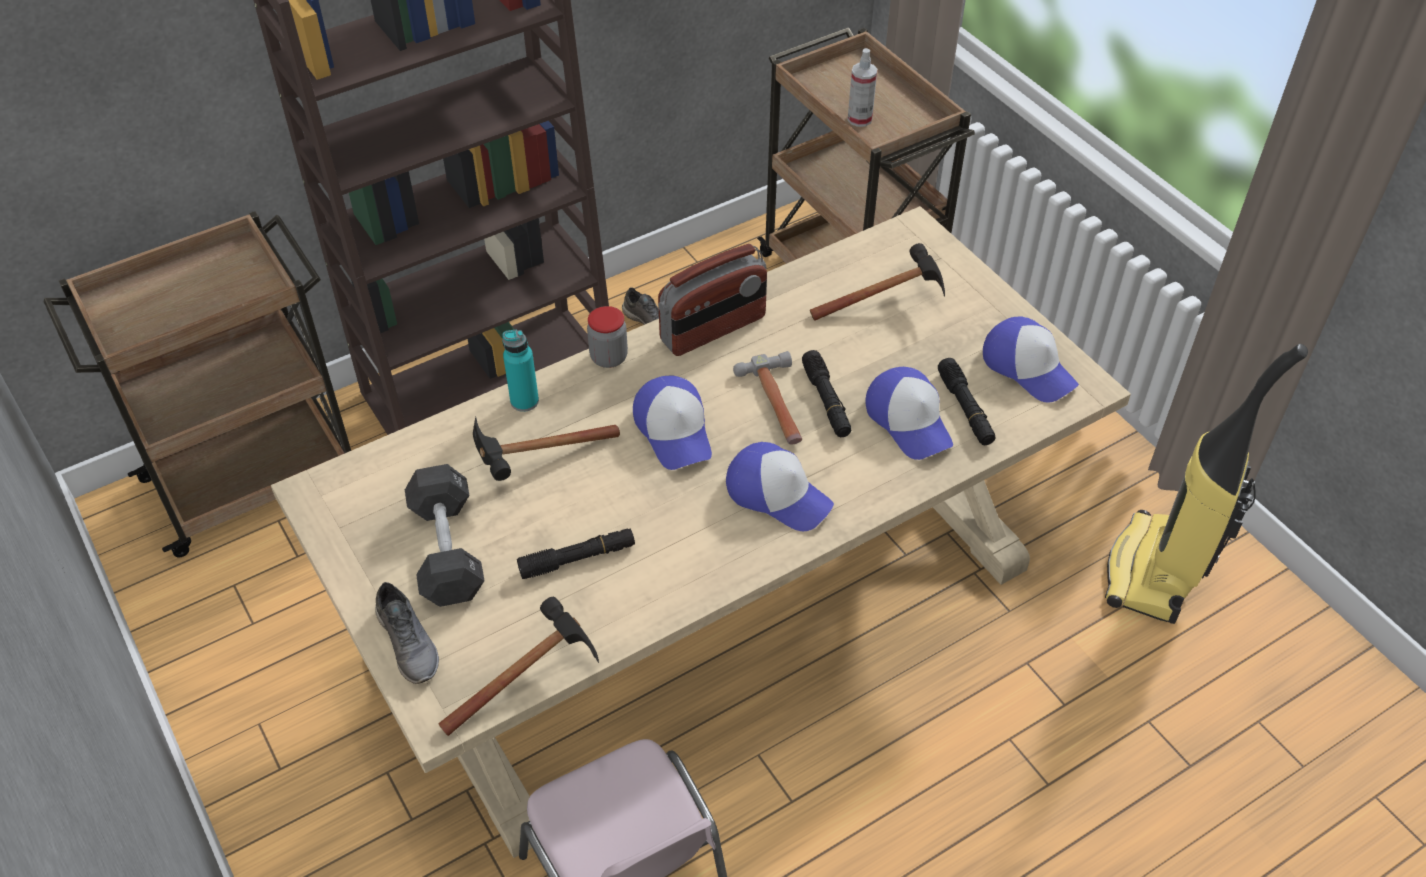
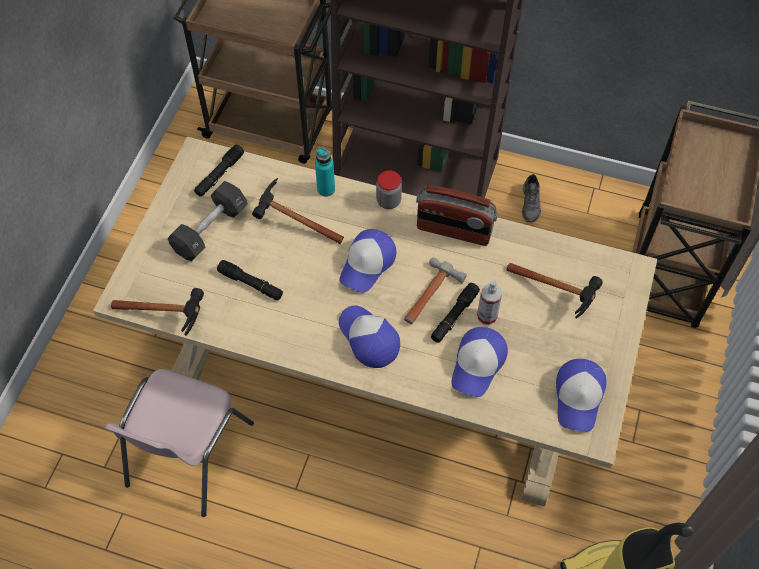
camera: 50 degrees right, 10 degrees up
(409, 642) = (148, 256): grey shoe -> none
(778, 494) = (368, 339): cap -> cap turned 150 degrees clockwise
(859, 119) = (689, 179): spray bottle -> spray bottle (487, 316)
(965, 408) = (514, 386): black flashlight -> black flashlight (219, 174)

